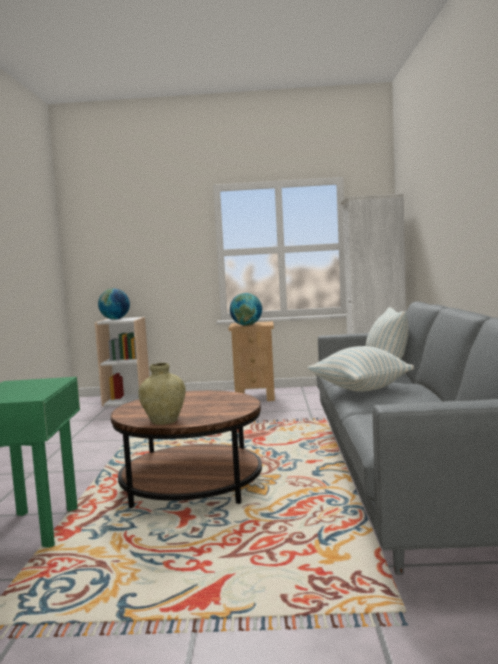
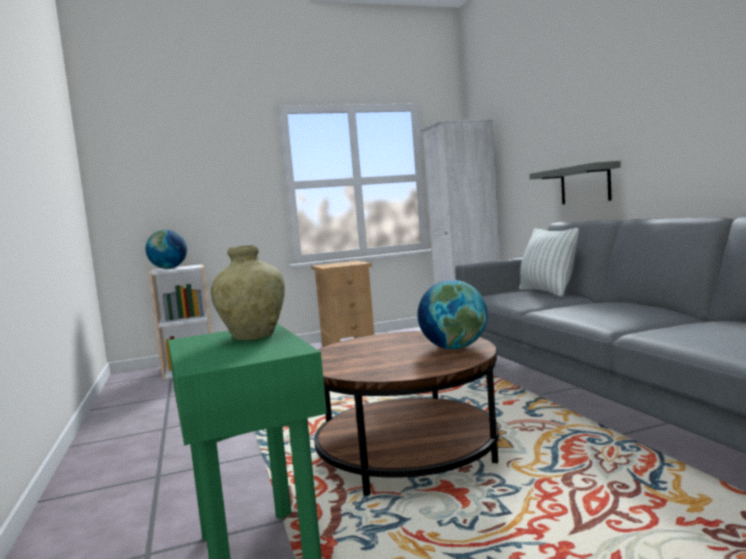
camera: 20 degrees left, 0 degrees up
(164, 421) = (409, 370): beige vase -> beige vase (253, 336)
(246, 325) = (338, 265): globe -> globe (454, 348)
(360, 389) = (574, 311): pillow -> none
(449, 266) = (585, 184): none -> grey shelf

